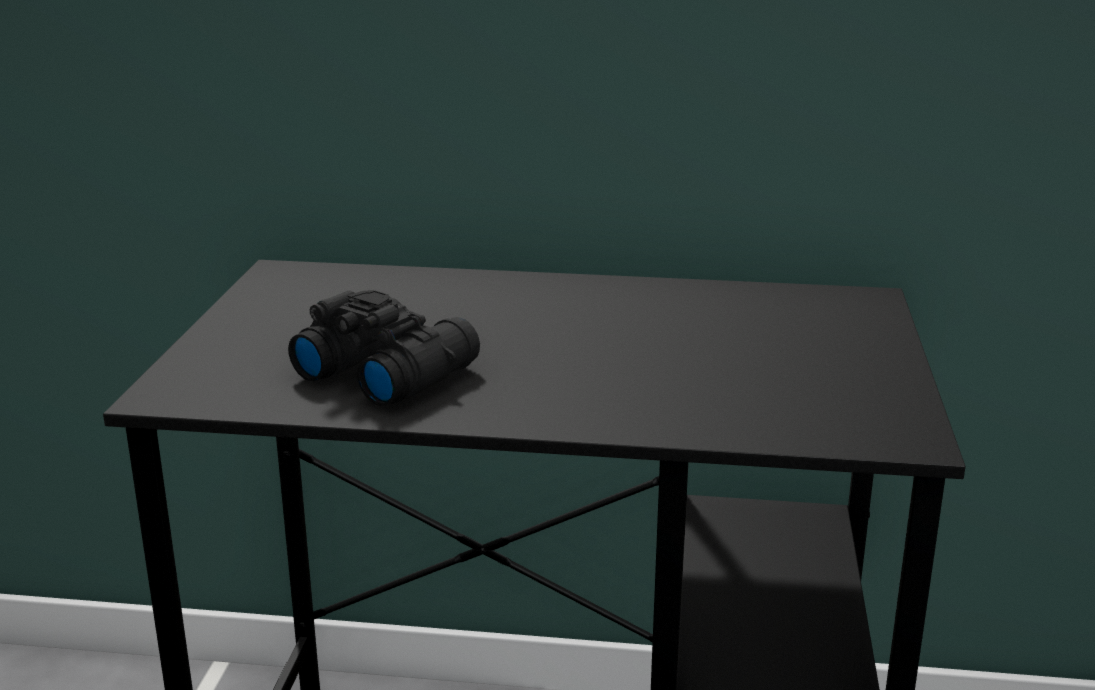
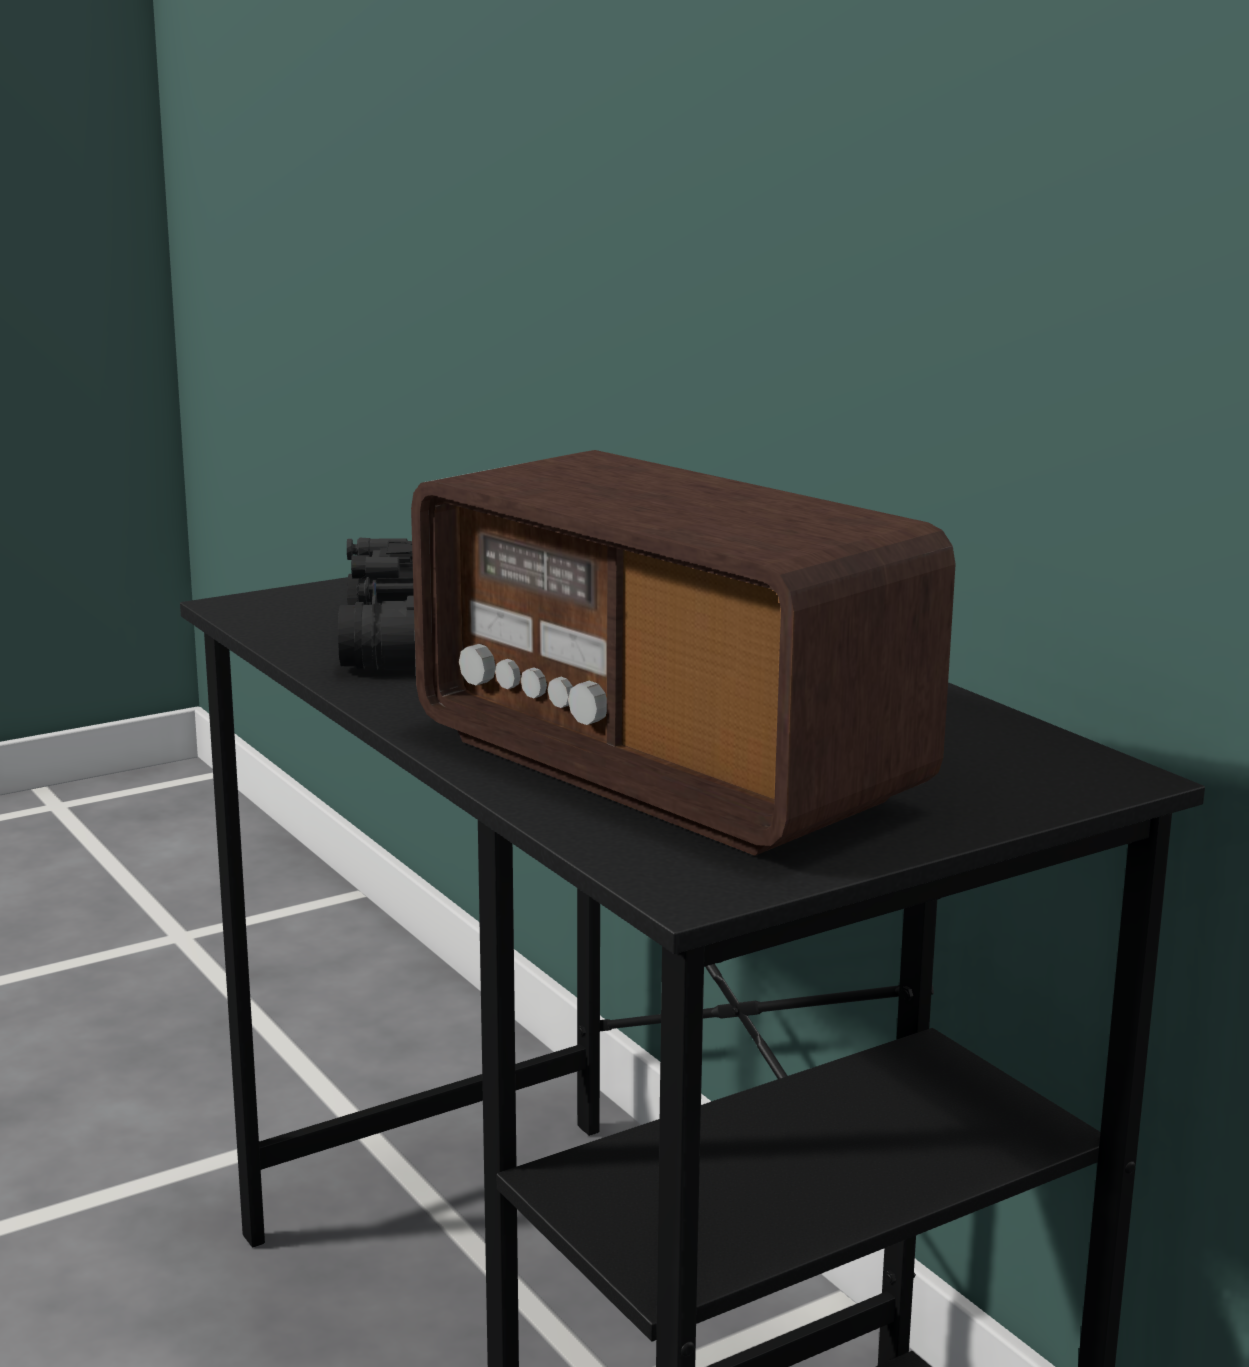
camera: 50 degrees right, 5 degrees down
(720, 383) = (667, 770): none -> radio

